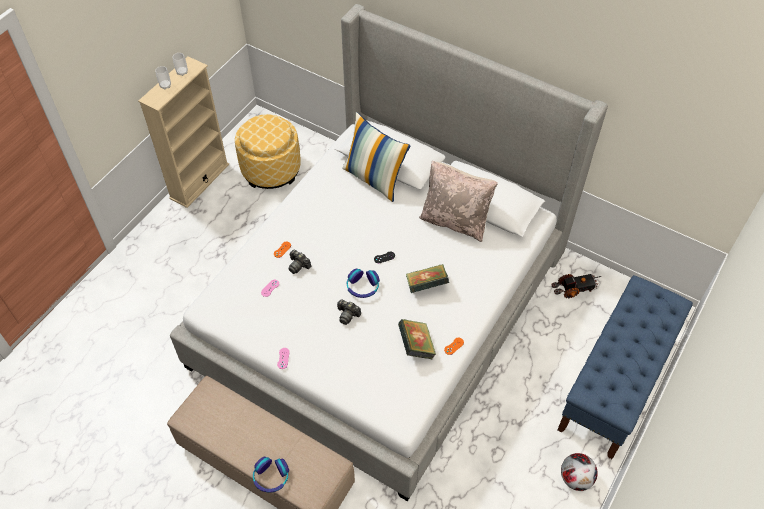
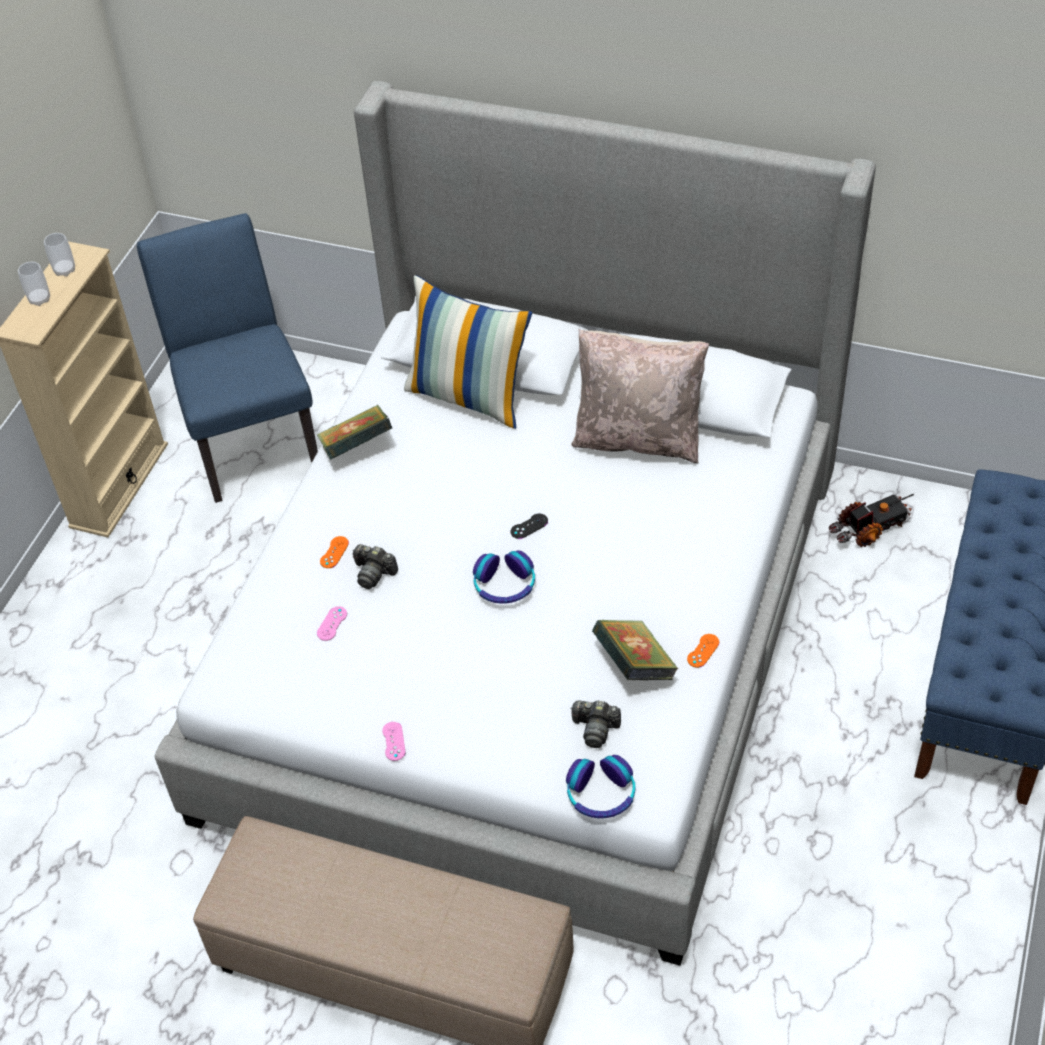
camera: 10 degrees left, 5 degrees down
(271, 169) = (251, 436): ottoman -> blue chair
(271, 477) = (424, 968): headphones -> headphones (601, 794)
(347, 315) = (491, 639): camera -> camera (595, 729)
(426, 286) = (621, 558): book -> book (357, 448)
(576, 478) = (973, 852): football -> none

